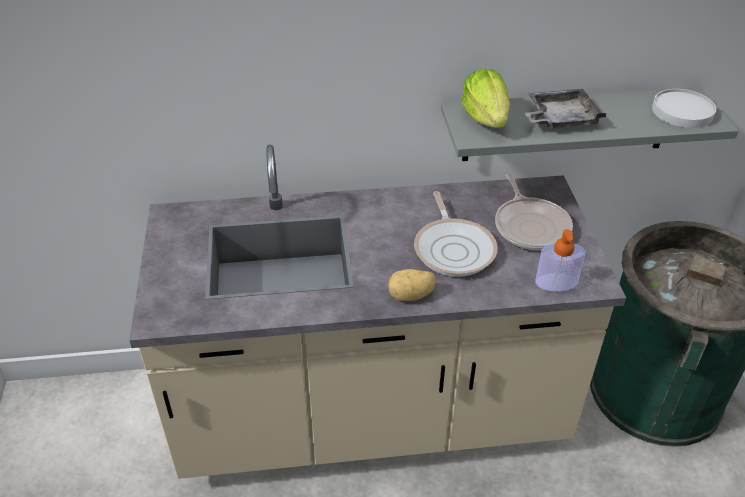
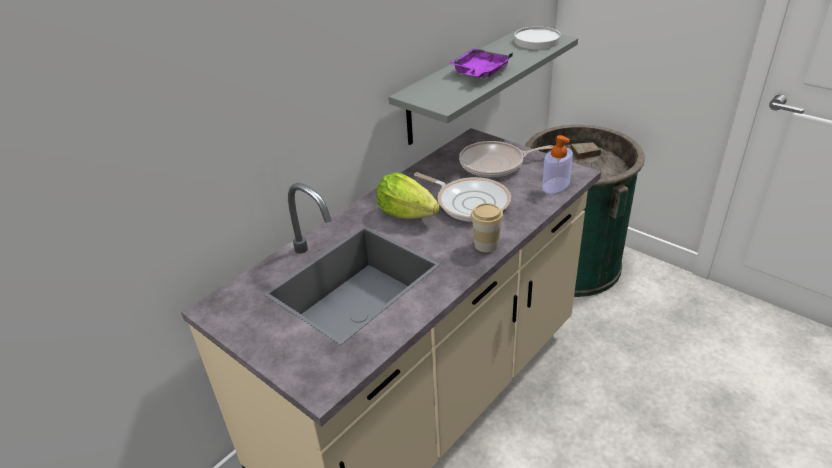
camera: 40 degrees left, 5 degrees down
(411, 296) = (486, 245): potato -> cup
(485, 119) = (435, 92): lettuce -> lettuce (406, 213)
(530, 226) = (495, 164): frying pan -> frying pan turned 135 degrees clockwise
(560, 119) = (479, 72): grey tray -> purple tray

